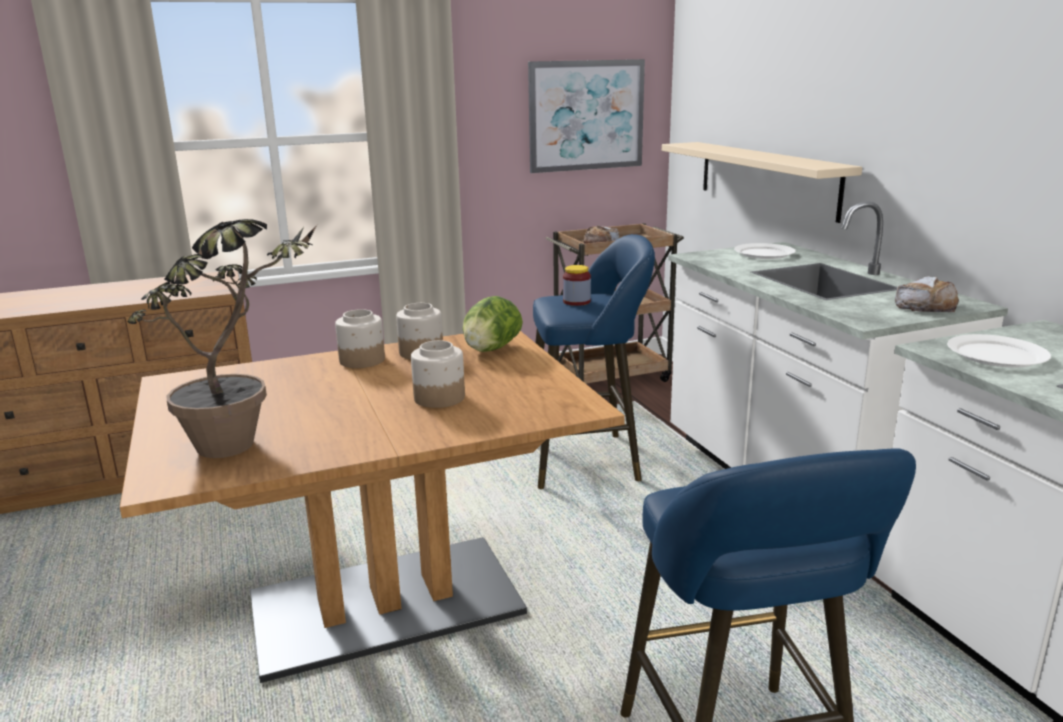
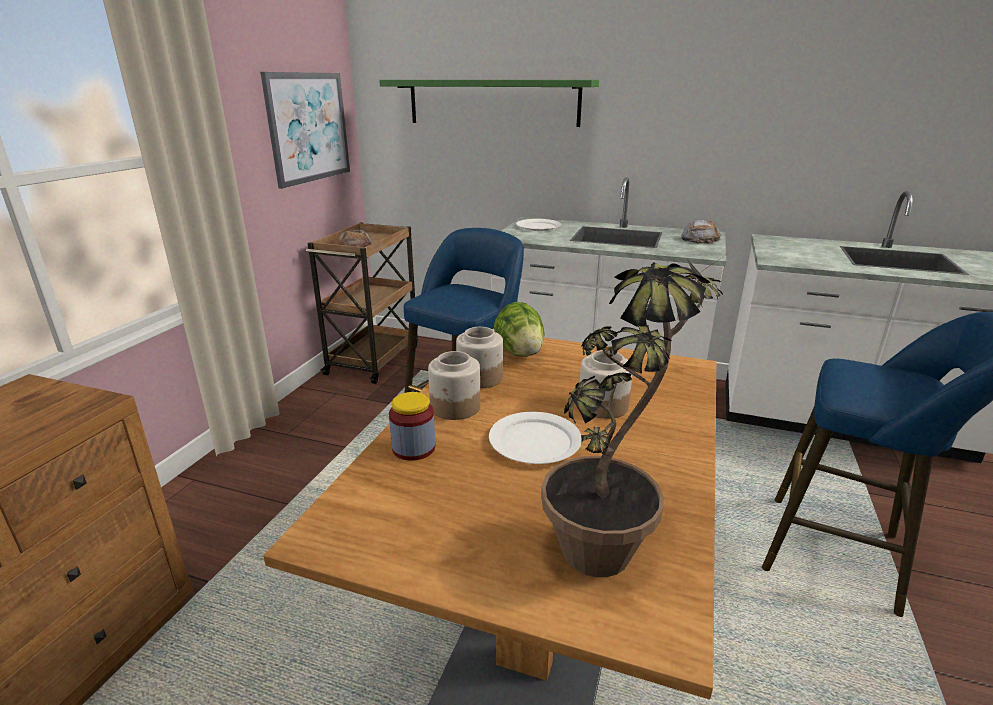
camera: 50 degrees left, 5 degrees up
(576, 302) = (456, 296): jar -> jar (413, 448)
(766, 178) = (492, 170): beige shelf -> none
(773, 93) = (492, 102): none -> green shelf
(997, 355) = (798, 256): white plate -> white plate (535, 441)

